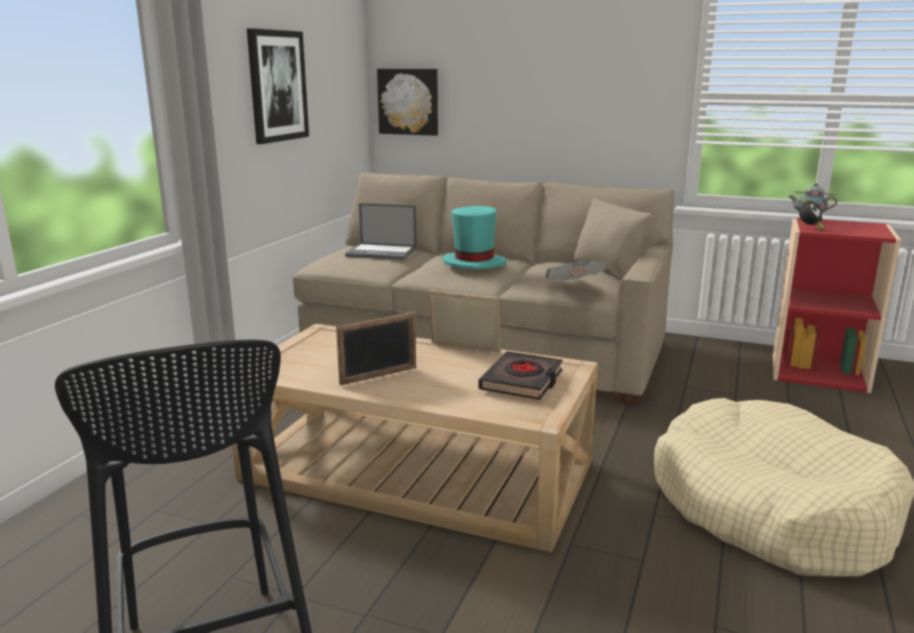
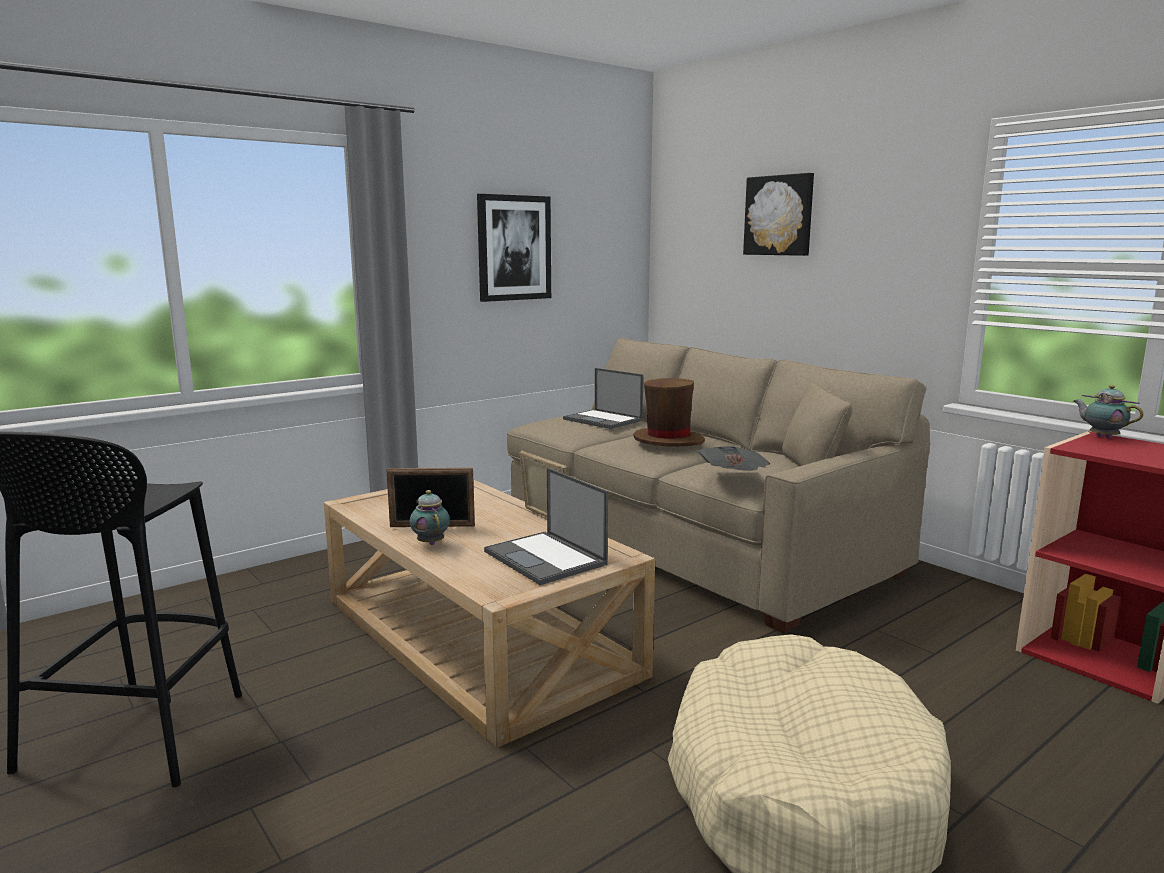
camera: 30 degrees right, 5 degrees down
(404, 390) = (430, 542): none -> teapot
(409, 101) = (683, 268): picture -> picture (779, 215)
(474, 263) = (668, 440): turquoise hat -> brown hat
(522, 381) = (546, 558): black book -> laptop
(809, 229) = (1076, 446): alarm clock -> none

